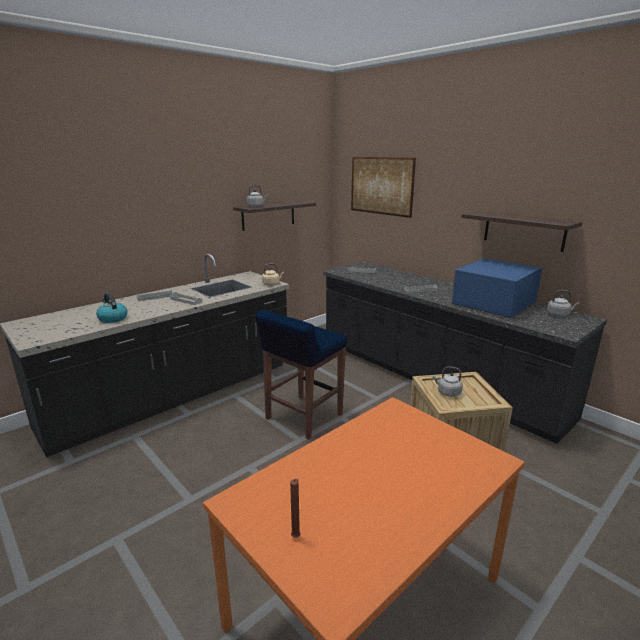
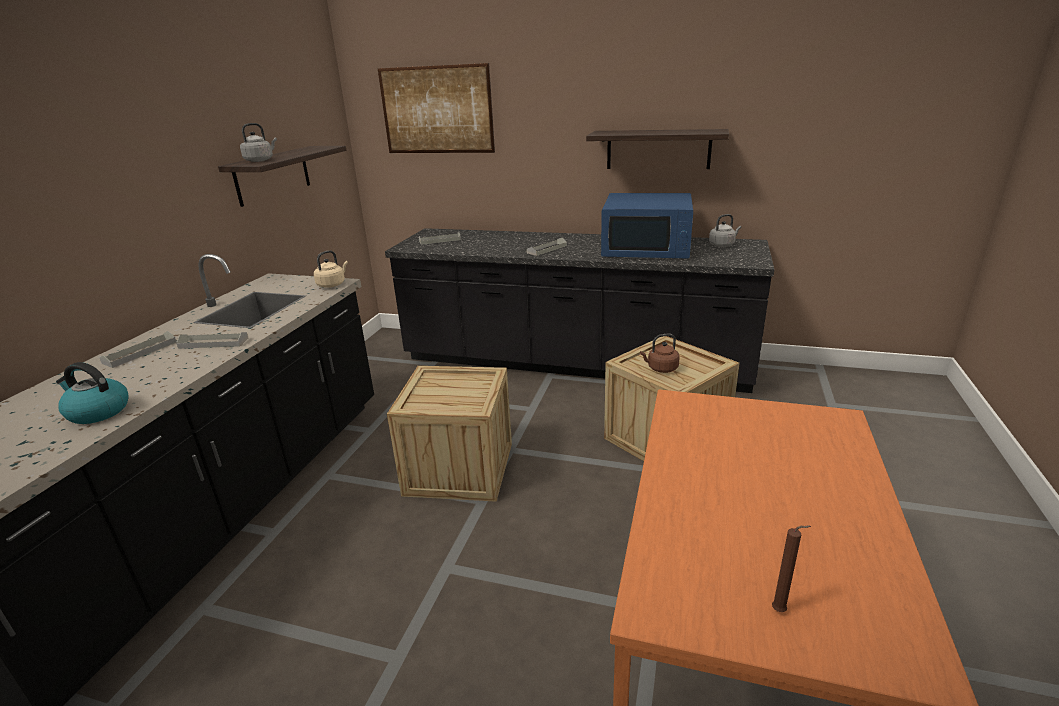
camera: 30 degrees left, 5 degrees up
(303, 417) = (459, 468): blue stool -> crate
(447, 392) = (661, 368): grey kettle -> brown kettle
(493, 304) = (647, 248): blue microwave -> blue microwave turned 90 degrees counterclockwise

